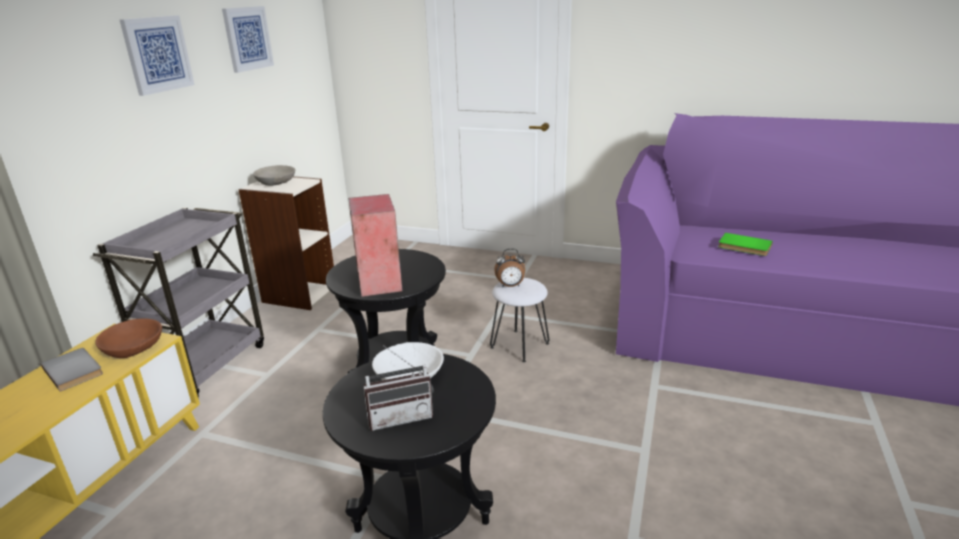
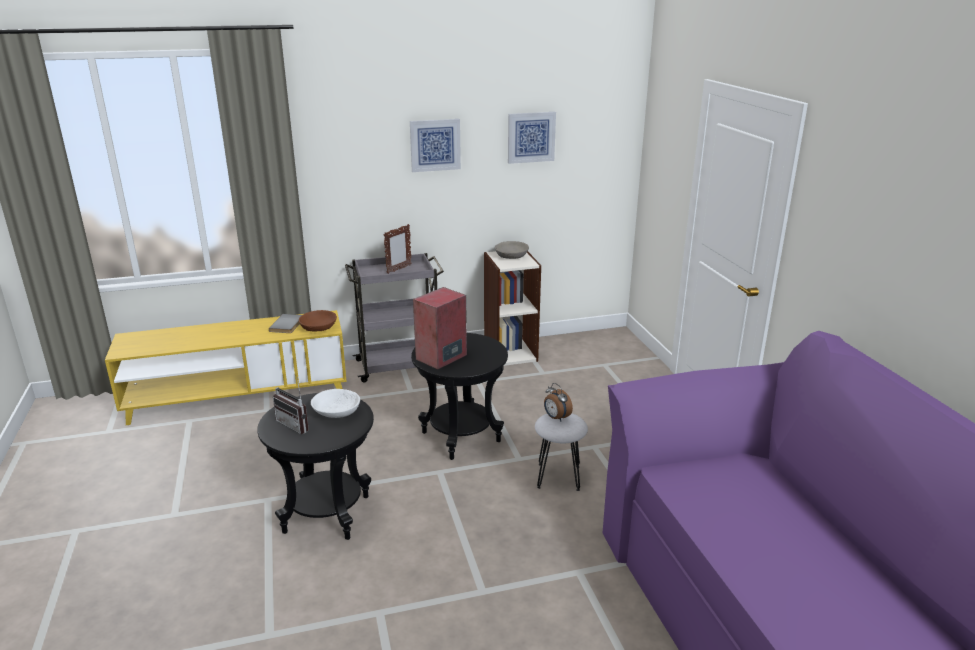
camera: 55 degrees right, 0 degrees up
(177, 233) = (398, 269): none -> picture frame
(744, 247) = (723, 501): green book -> none

